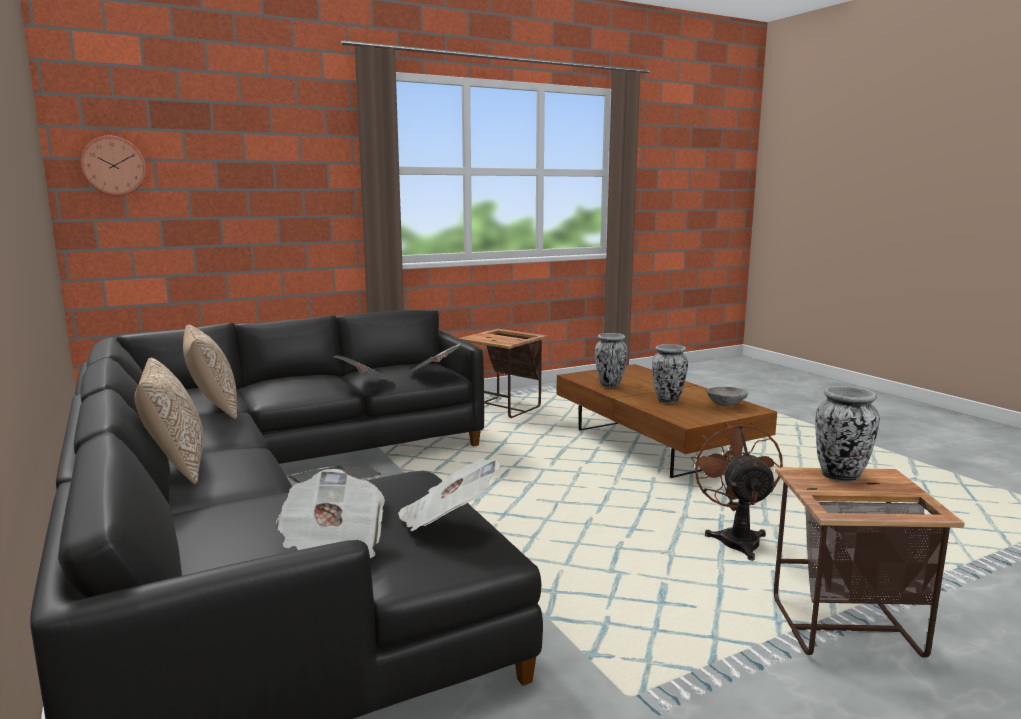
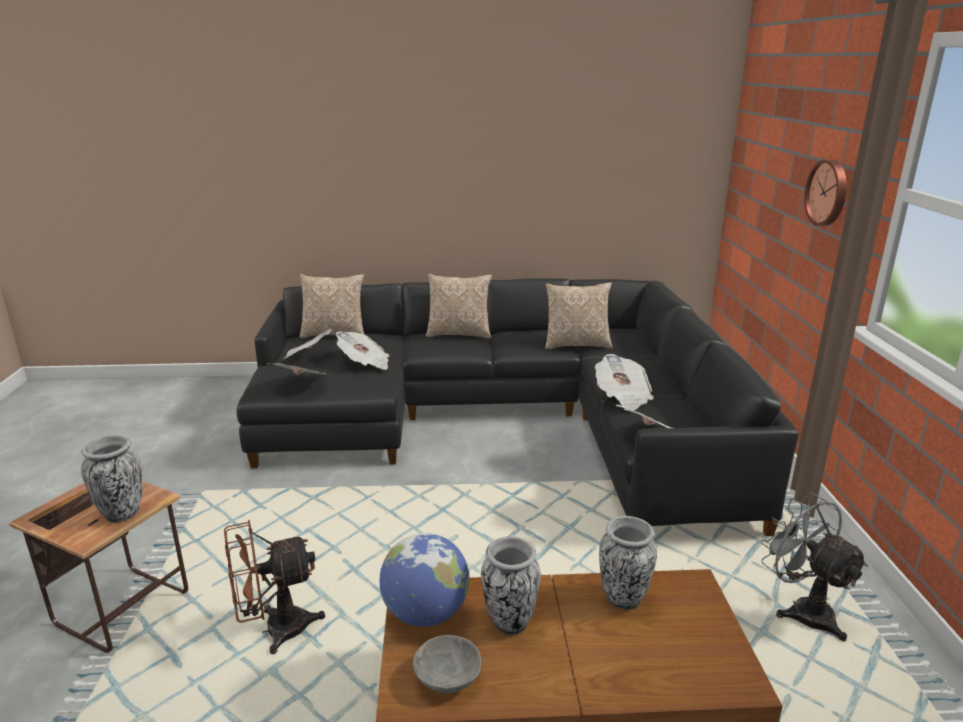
camera: 115 degrees right, 10 degrees up
(113, 165) = (751, 148): wall clock -> wall clock (828, 193)
(185, 565) = (334, 334): none -> pillow
(504, 408) = (802, 610): side table -> grey fan
(696, 416) = (426, 614): none -> globe
(736, 539) = (275, 630): brown fan -> brown fan turned 135 degrees clockwise

